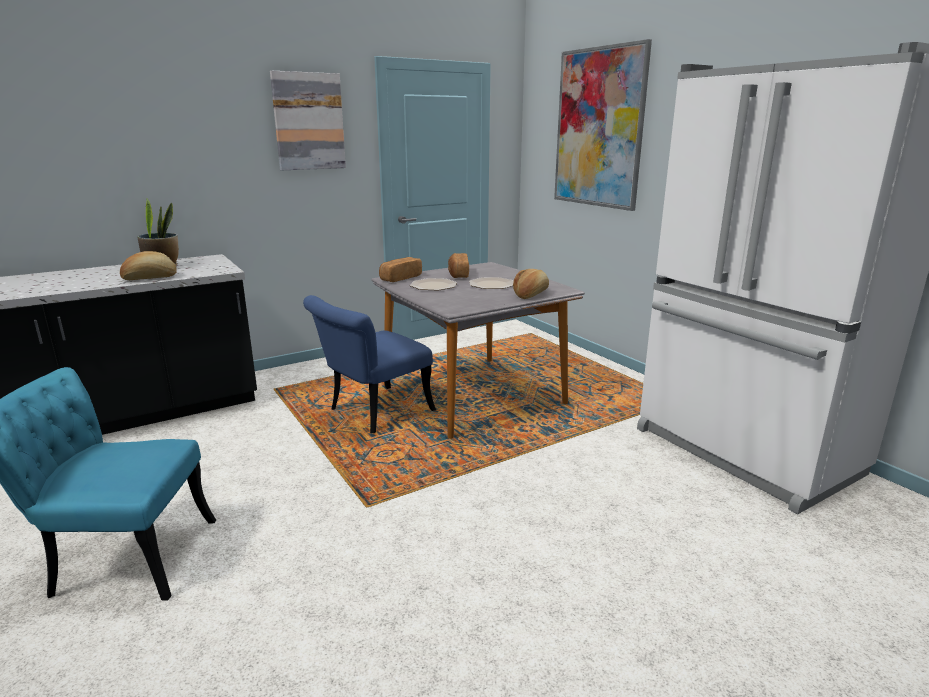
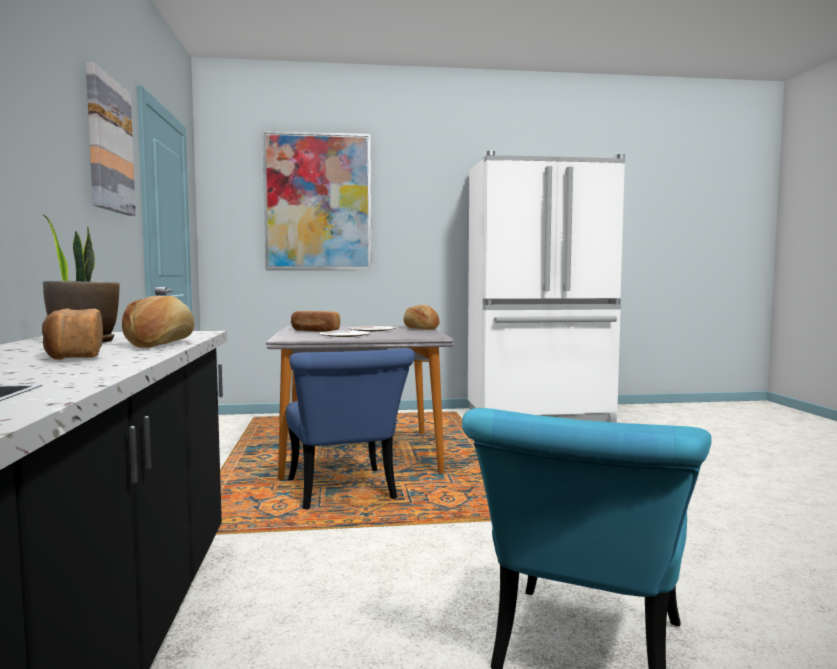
camera: 65 degrees left, 15 degrees down
(400, 278) = (292, 337): bread -> bread (74, 355)

